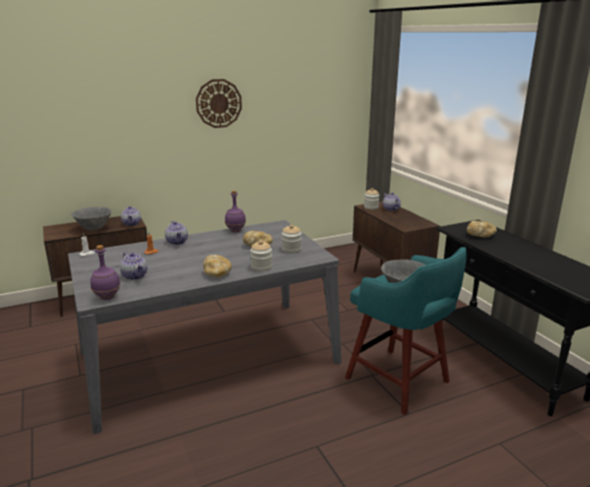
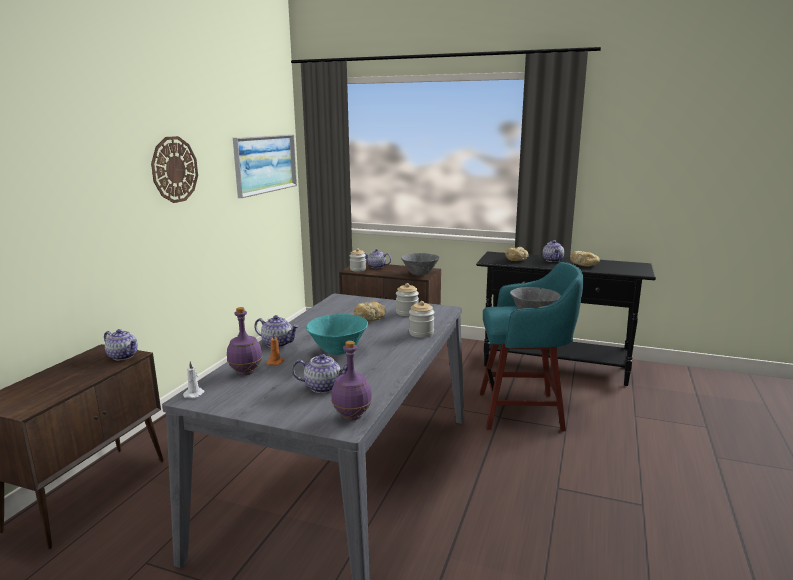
camera: 45 degrees left, 5 degrees down
(94, 229) = (75, 379): grey bowl -> grey bowl (420, 274)
(190, 259) = (338, 352): none -> turquoise bowl
(217, 274) = (399, 352): bread -> bread (584, 265)
(236, 231) = (313, 315): purple bottle -> purple bottle (246, 372)
(325, 102) = (265, 164): none -> picture
(518, 246) = (553, 260): none -> teapot

